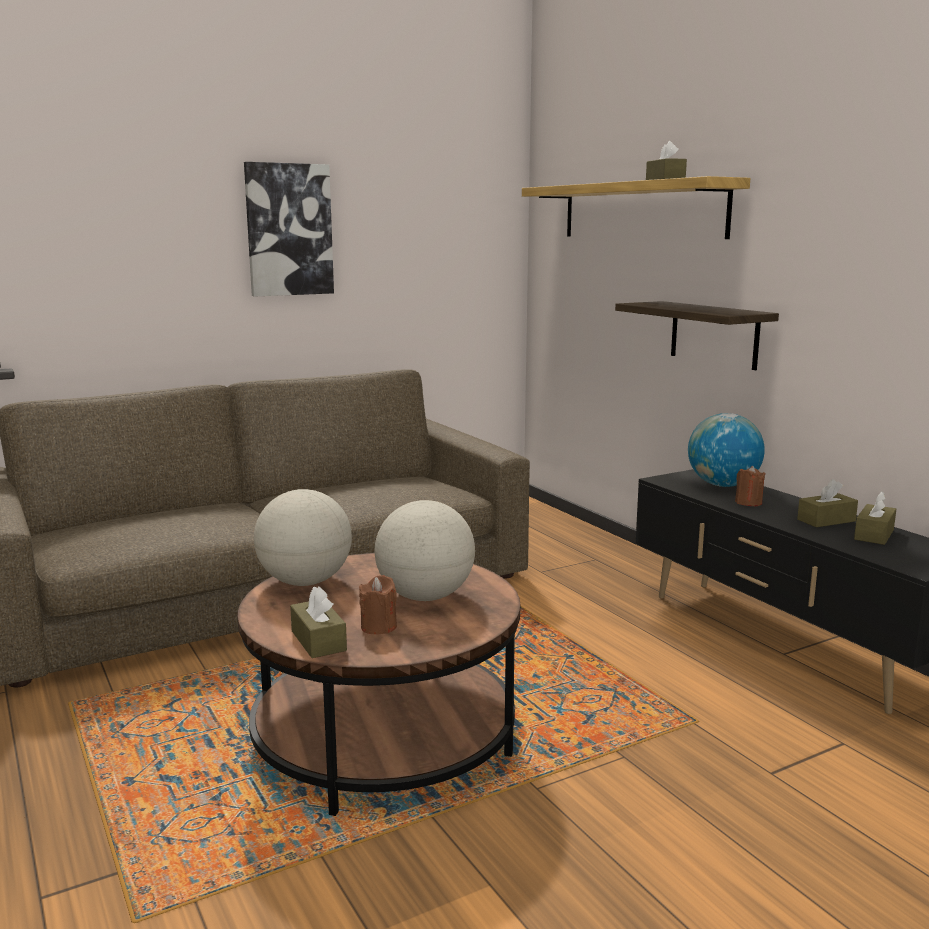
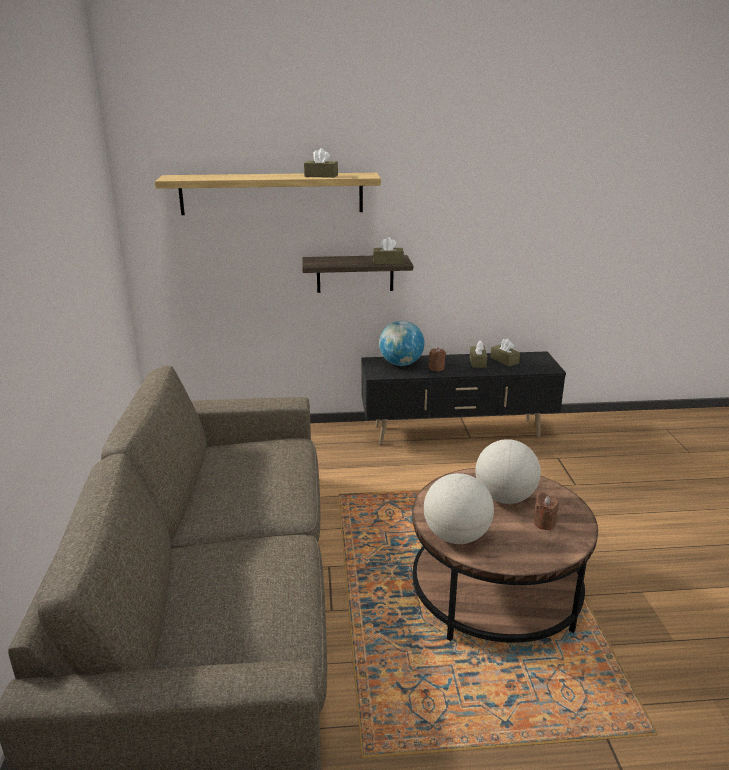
camera: 65 degrees left, 10 degrees up
(289, 230) = (42, 271): picture -> none
(318, 641) = (557, 548): brown tissue box -> brown tissue box (388, 262)

